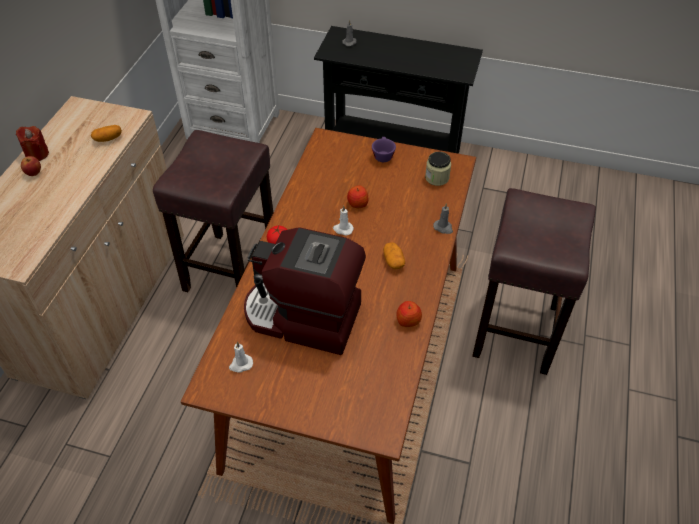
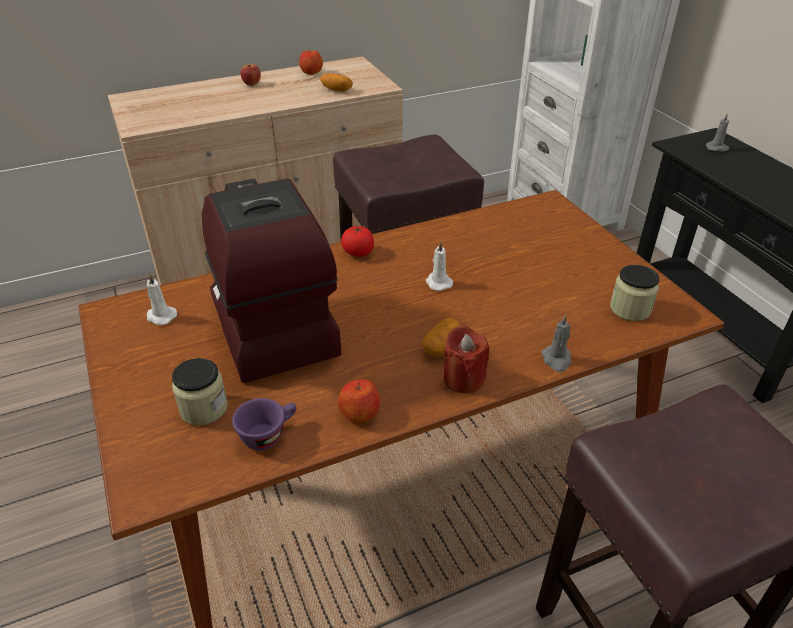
camera: 50 degrees right, 10 degrees down
(37, 154) = (275, 76): red candle -> red candle (463, 379)
(344, 381) = (204, 408): none -> jar
(357, 203) = (491, 272): apple -> apple (311, 72)
(382, 155) = (593, 250): purple cup -> purple cup (268, 434)

